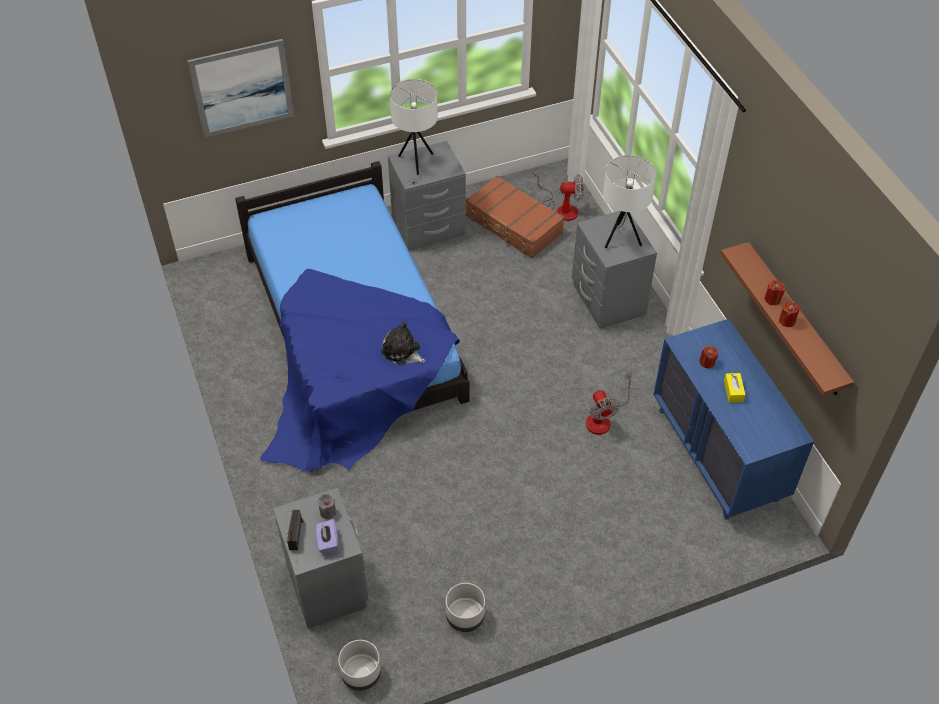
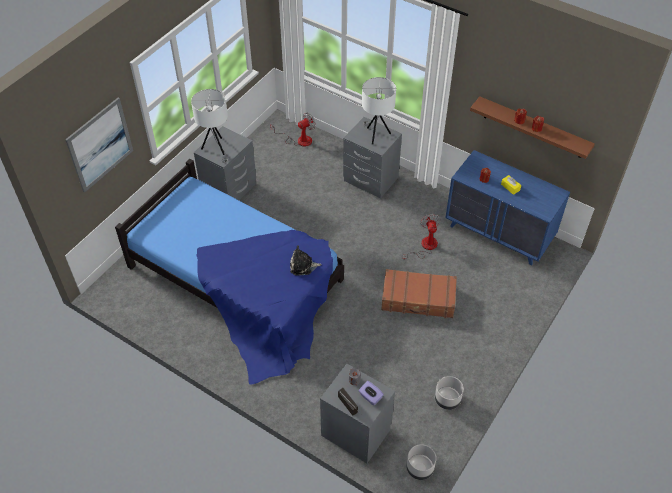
camera: 35 degrees left, 0 degrees up
(513, 225) = (279, 163): brown suitcase -> brown suitcase (418, 299)
(603, 418) = (425, 247): fan -> fan turned 135 degrees counterclockwise

